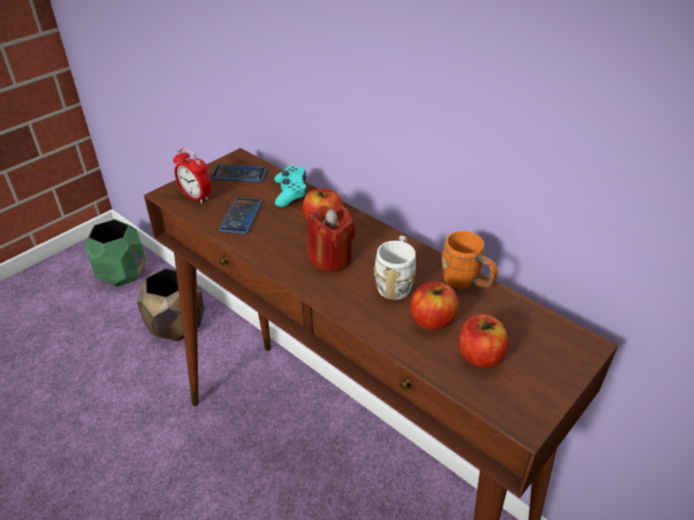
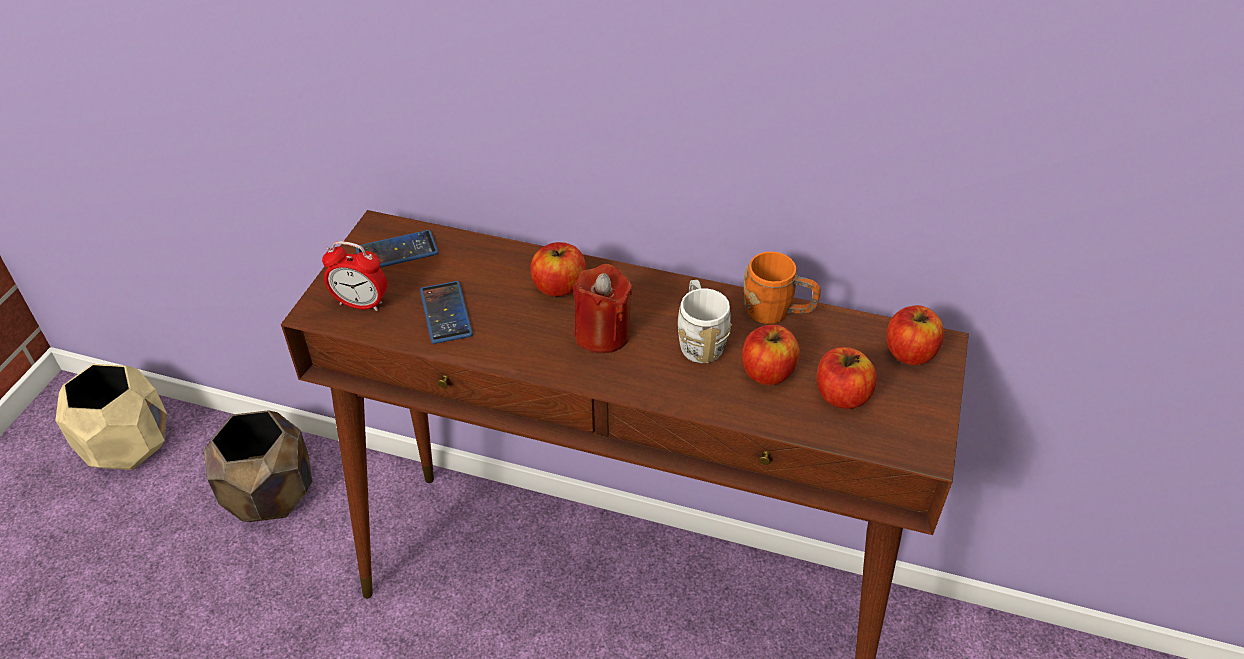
camera: 25 degrees left, 5 degrees up
(122, 273) = (129, 445): green planter -> beige planter
(291, 193) = (488, 258): turquoise game controller -> none
(556, 343) = (909, 352): none -> apple

